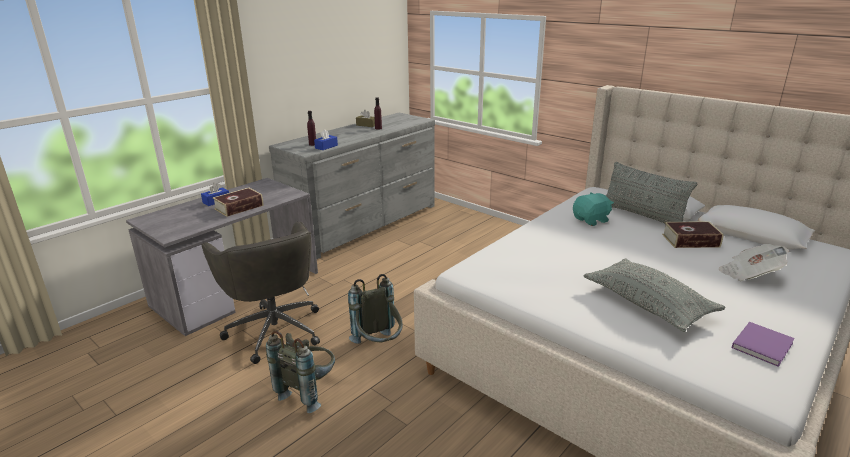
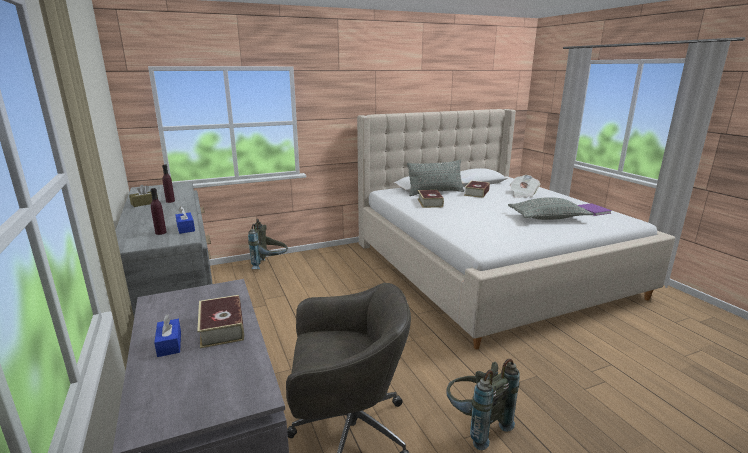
camera: 65 degrees left, 5 degrees down
(379, 346) = (425, 365): grey backpack -> grey backpack (270, 265)
(591, 220) = (430, 203): turquoise plush toy -> book

